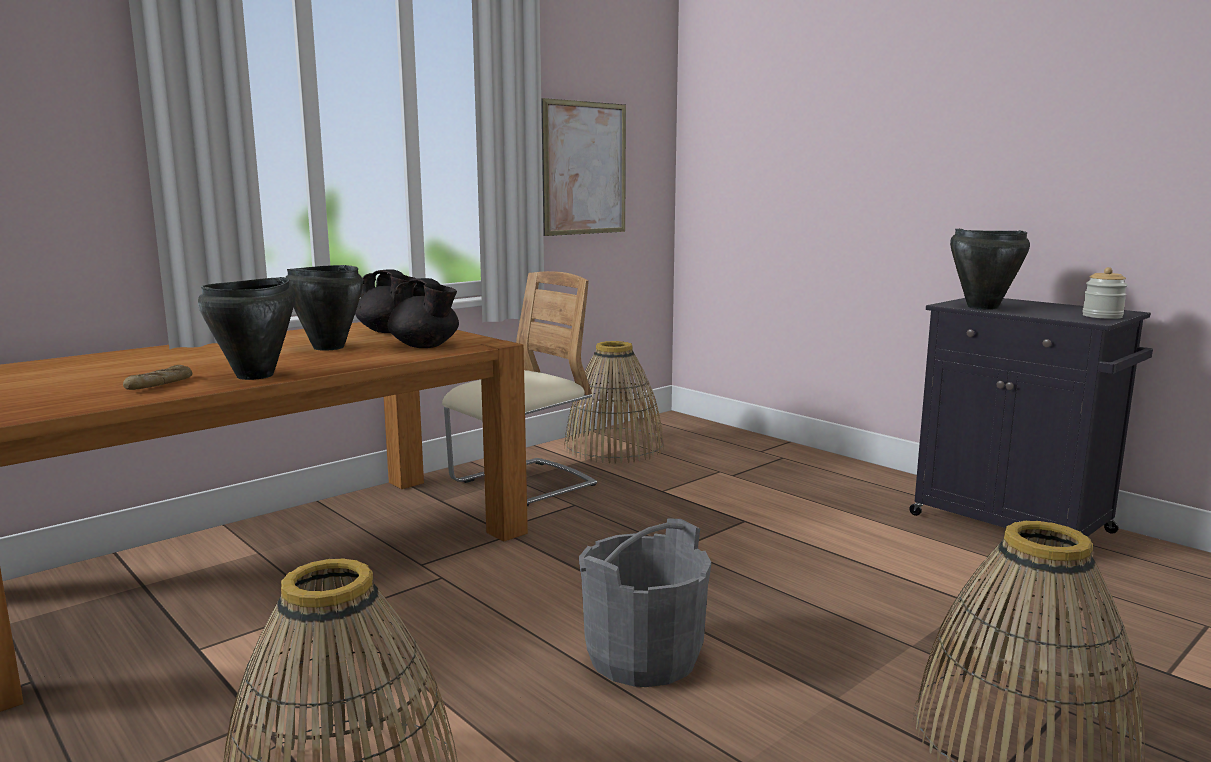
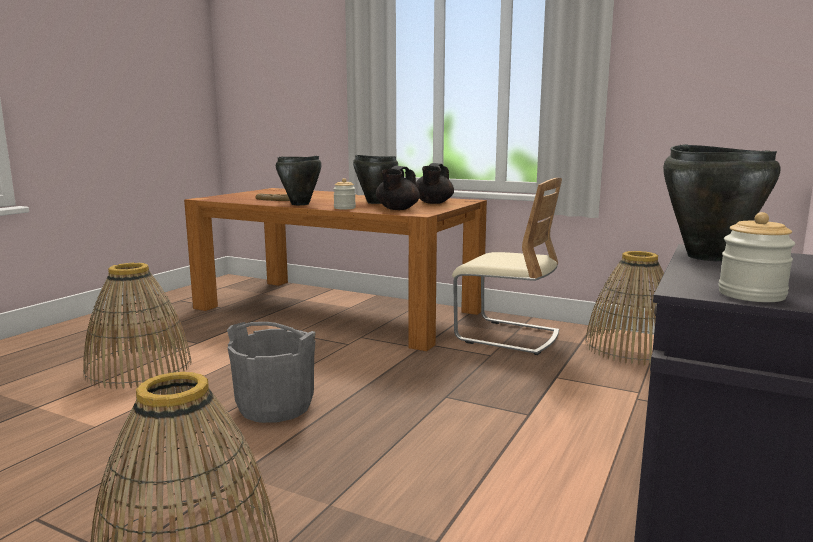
camera: 70 degrees right, 0 degrees up
(363, 362) = (344, 208): none -> jar
(585, 168) = (676, 92): picture -> none

